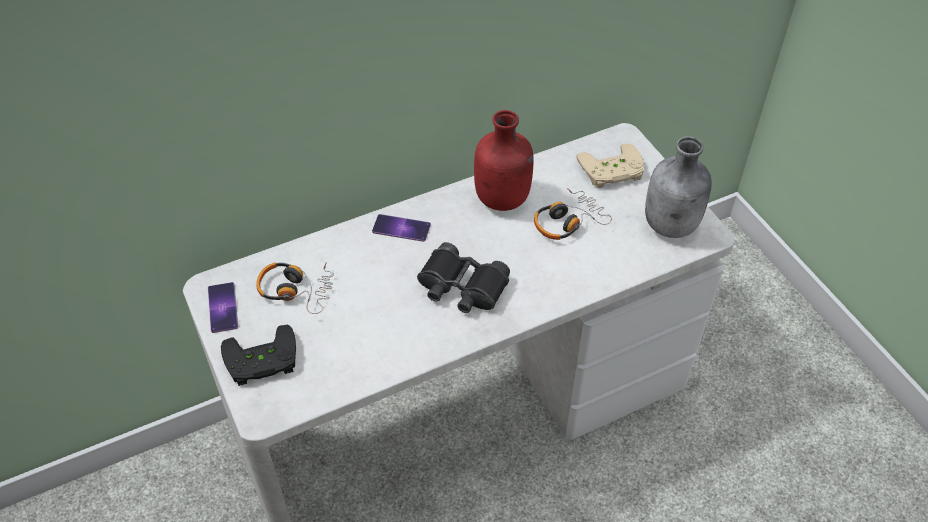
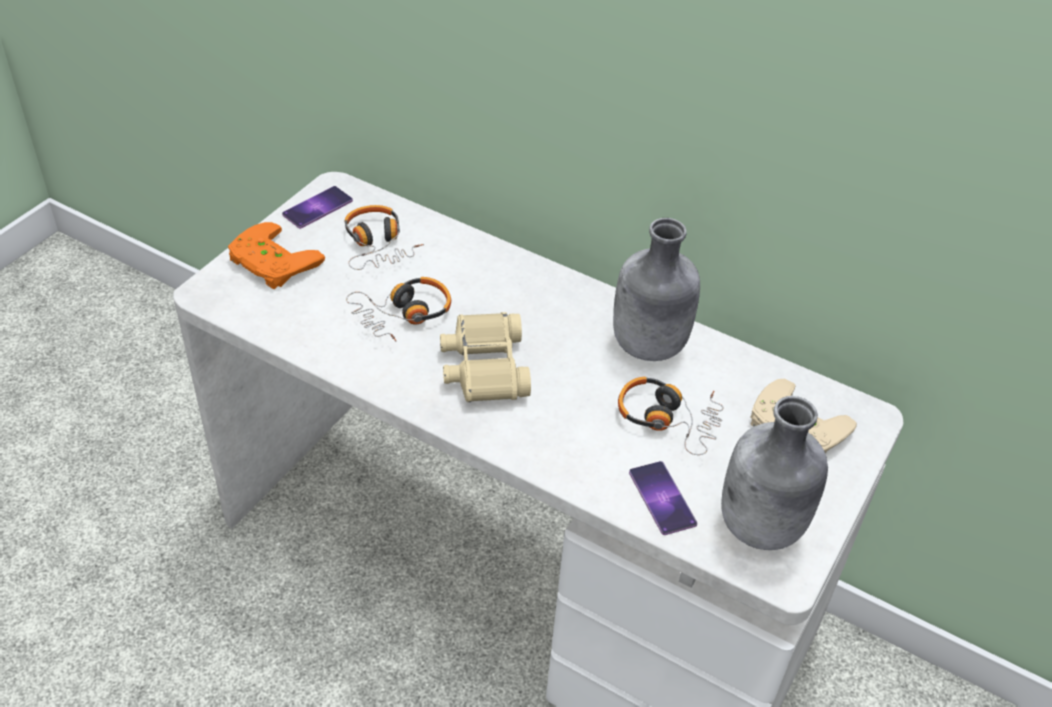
camera: 55 degrees right, 5 degrees down
(262, 362) = (269, 263): black game controller -> orange game controller
(380, 307) = (403, 315): none -> headphones
(401, 228) = (527, 283): phone -> phone (662, 498)
(462, 287) = (484, 367): black binoculars -> beige binoculars
(503, 199) = (648, 346): red bottle -> grey bottle

